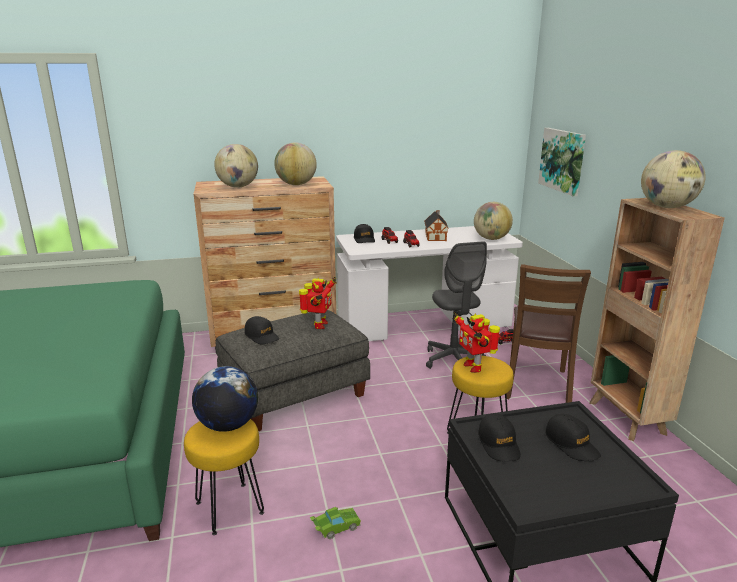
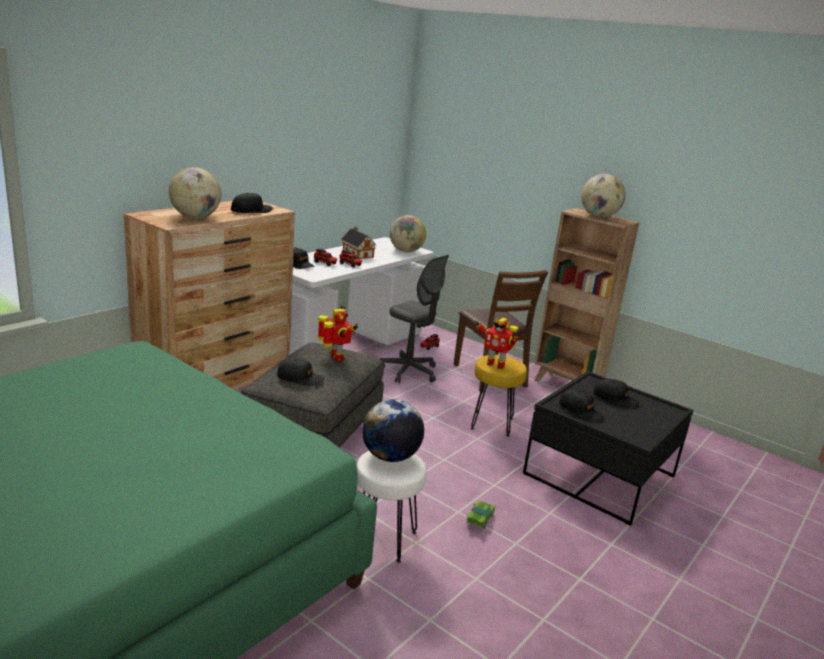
camera: 40 degrees left, 0 degrees up
(228, 507) = (383, 539): yellow stool -> white stool
(296, 184) = (251, 210): globe -> black cap
(563, 160) = (460, 174): picture -> none

